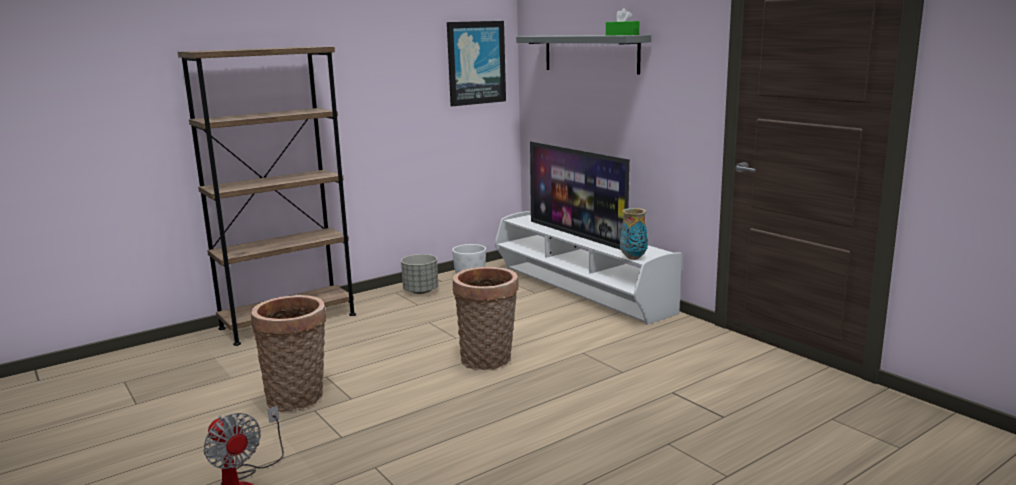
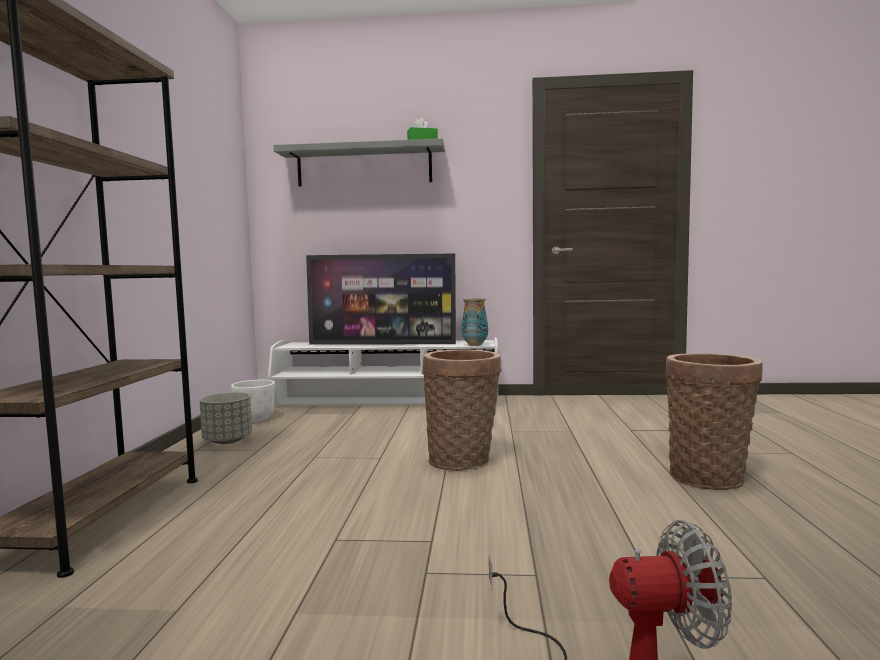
camera: 50 degrees left, 10 degrees down
(298, 399) = (368, 574): basket -> basket (709, 476)
(476, 63) = (223, 170): picture -> none

